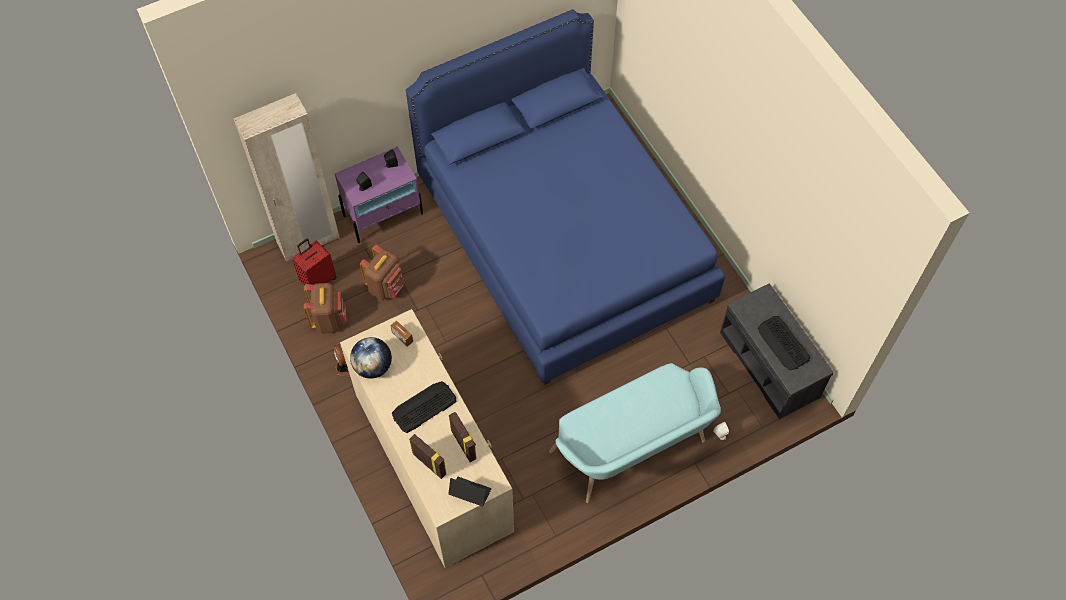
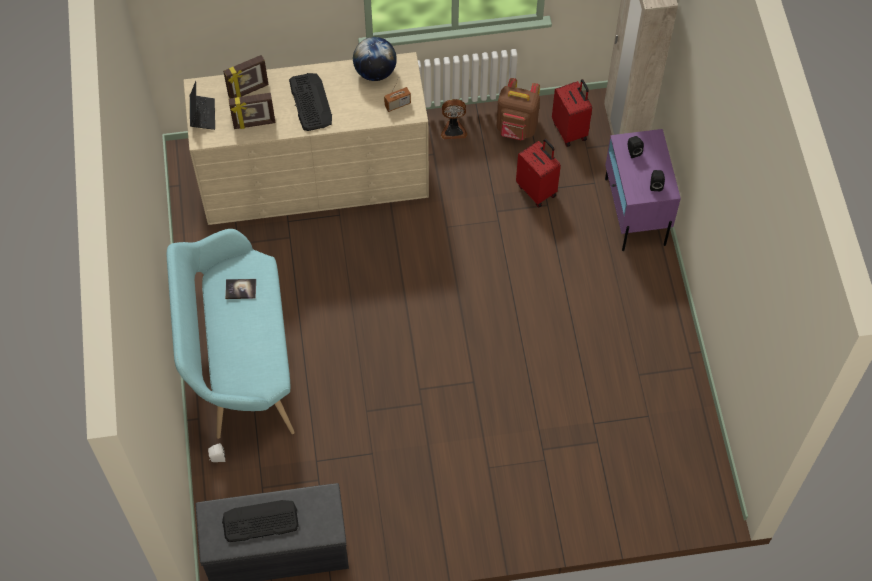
camera: 110 degrees right, 0 degrees up
(386, 287) = (537, 190): brown backpack -> red suitcase
(470, 492) = (202, 114): laptop -> laptop turned 45 degrees counterclockwise
(563, 239) = (534, 386): blue bed -> none
(602, 429) = (241, 289): none -> book

